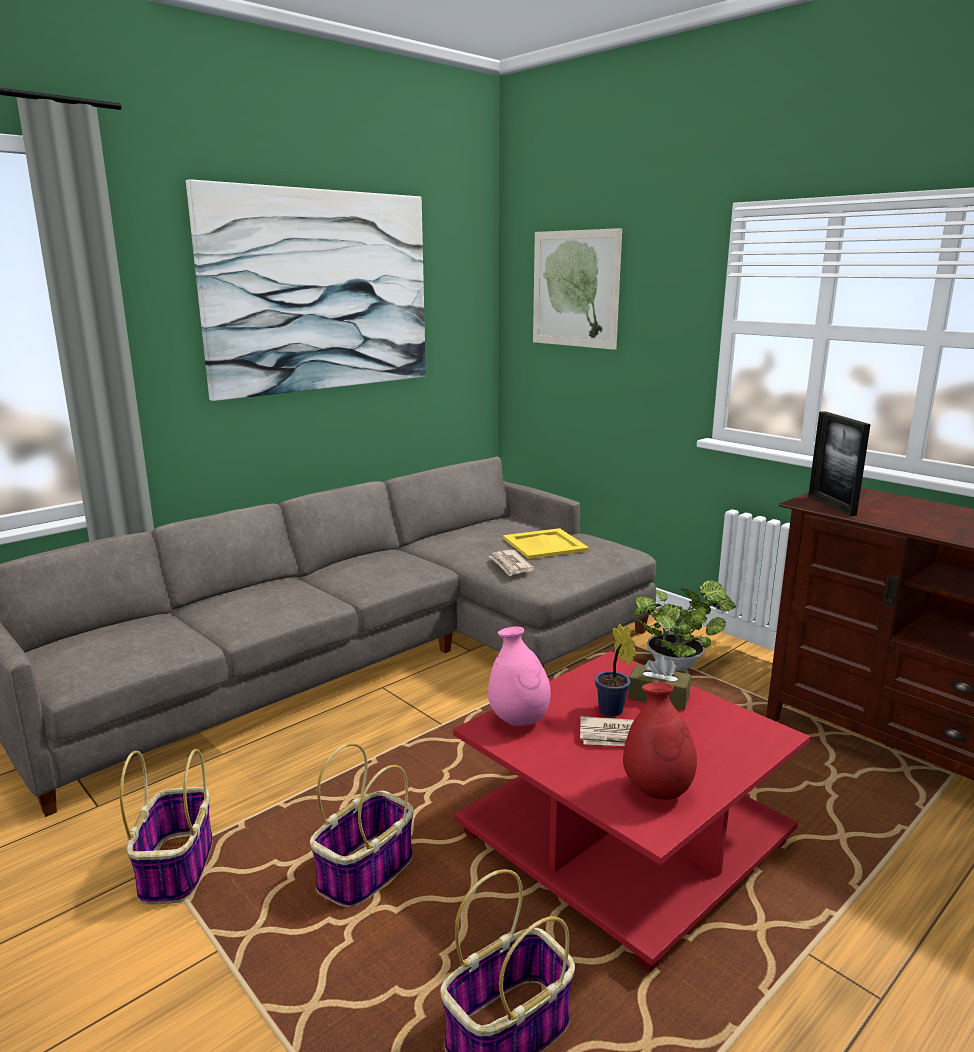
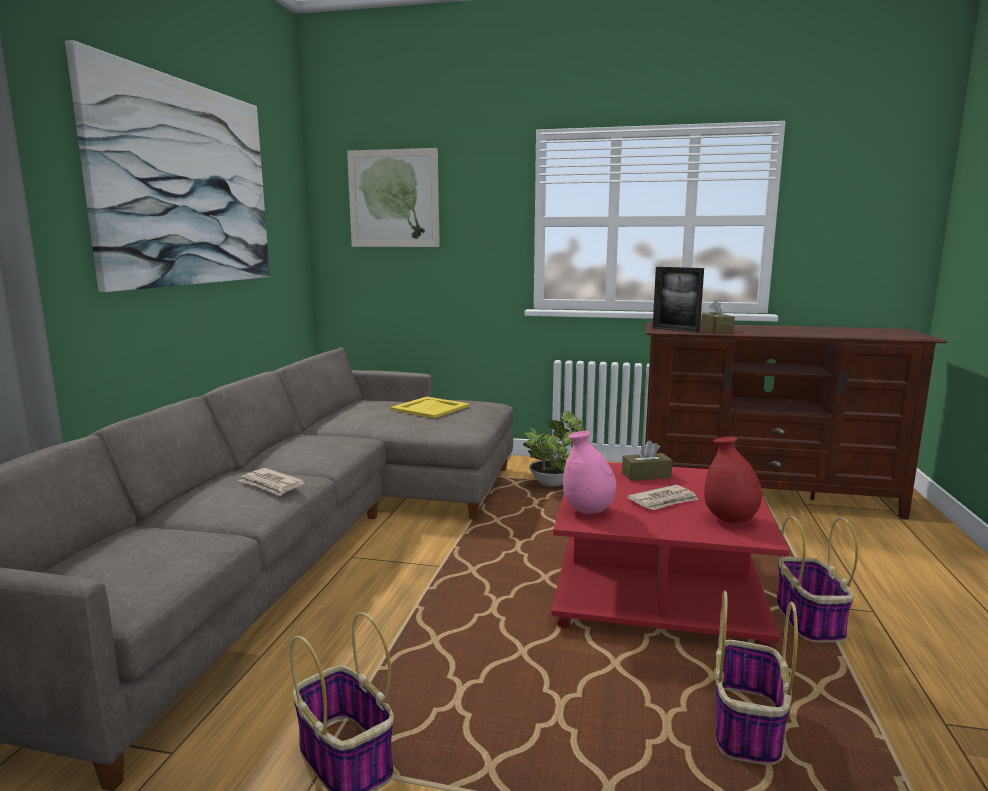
camera: 35 degrees left, 5 degrees down
(365, 873) = (520, 683): basket -> basket (810, 621)
(510, 565) = (427, 424): newspaper -> newspaper (271, 484)
(613, 712) = (635, 490): potted plant -> none
(894, 516) = (716, 330): none -> brown tissue box

